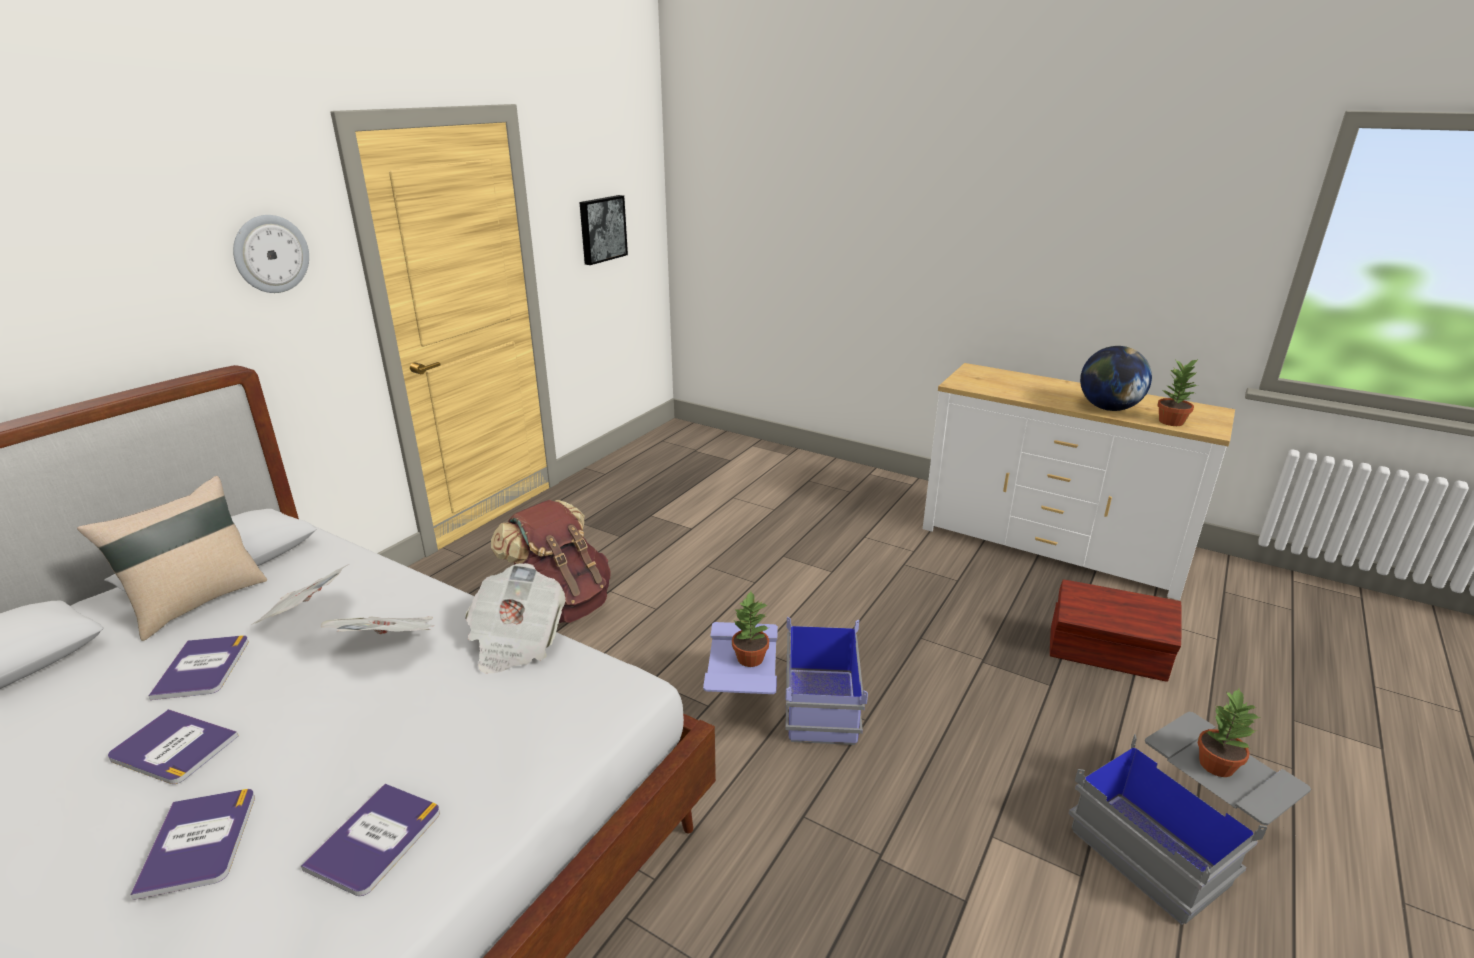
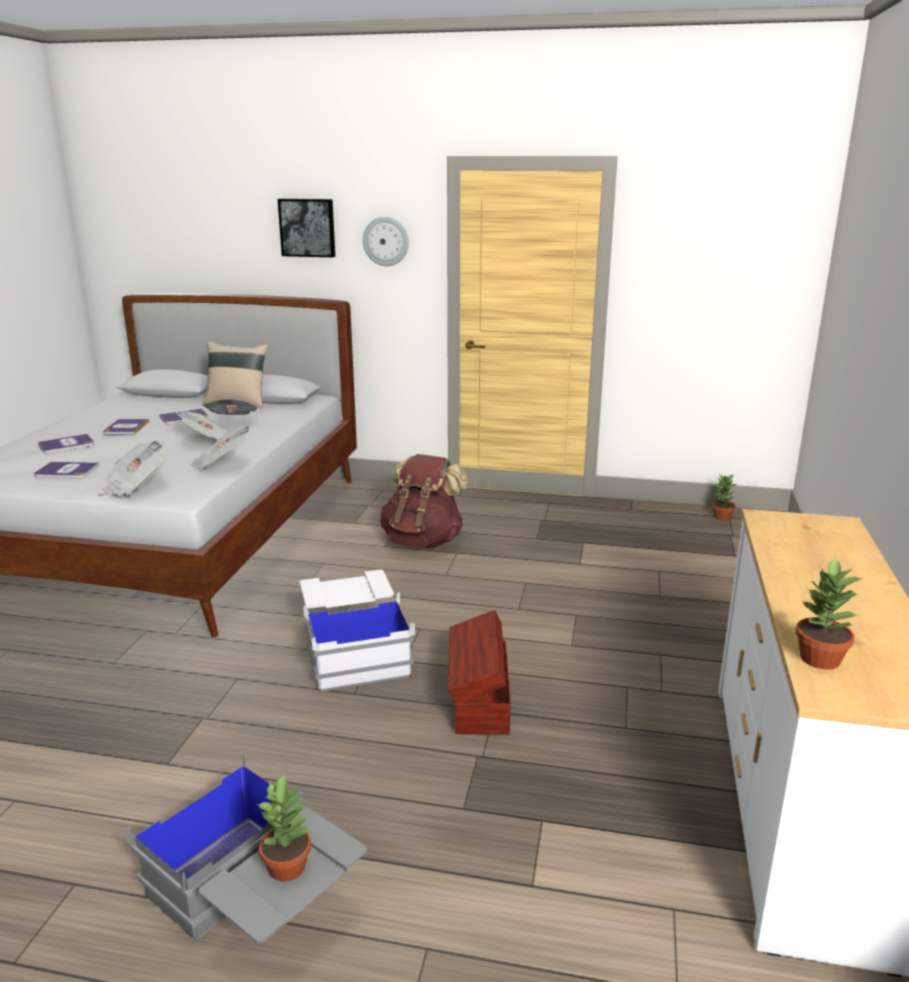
camera: 70 degrees right, 5 degrees down
(545, 739) = (135, 486): none -> newspaper
(601, 229) = (707, 280): picture -> picture (307, 227)
(750, 659) = (347, 593): potted plant -> potted plant (721, 517)
(782, 705) = (354, 650): blue storage box -> white storage box
(1107, 655) = (552, 859): brown storage box -> brown storage box (479, 700)
(1108, 408) = (811, 611): globe -> none

